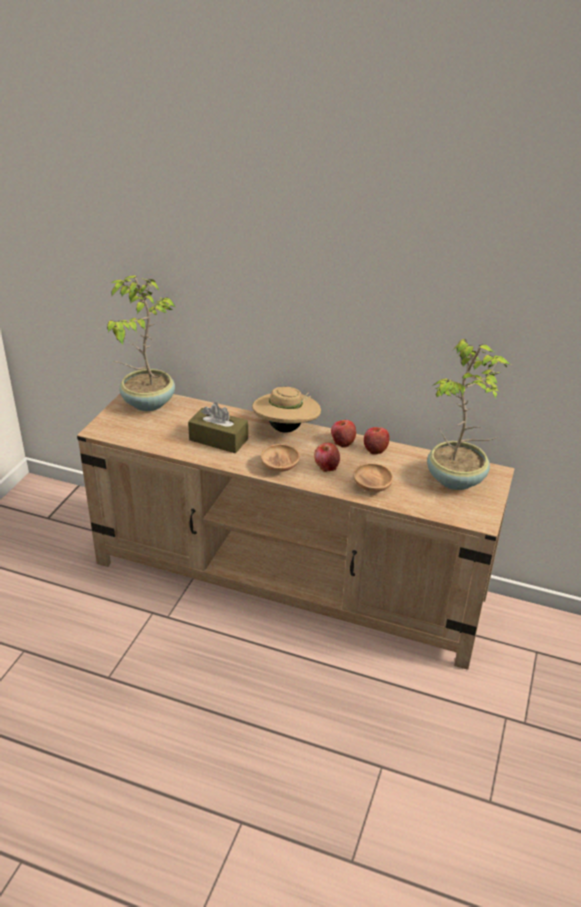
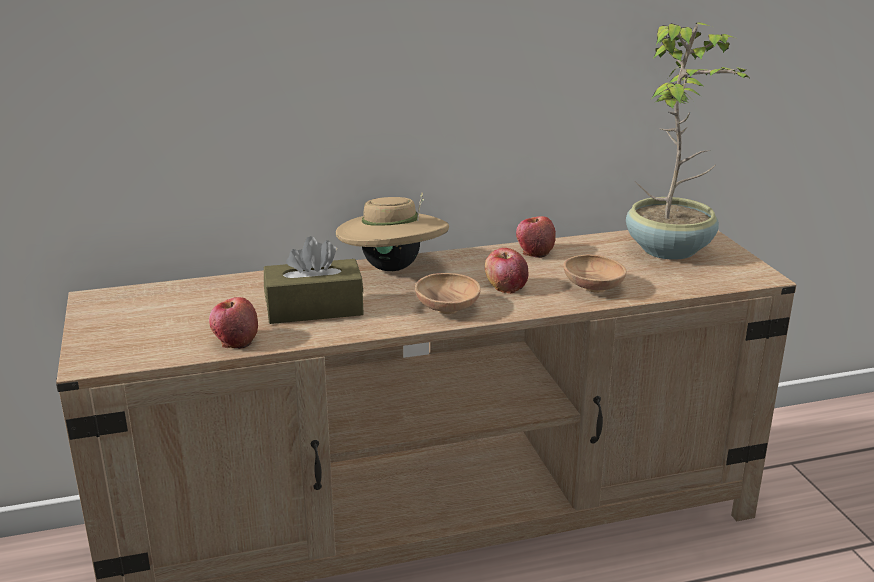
camera: 35 degrees left, 10 degrees down
(147, 403) = (133, 303): potted plant -> none
(342, 441) = (485, 257): apple -> apple (235, 340)

